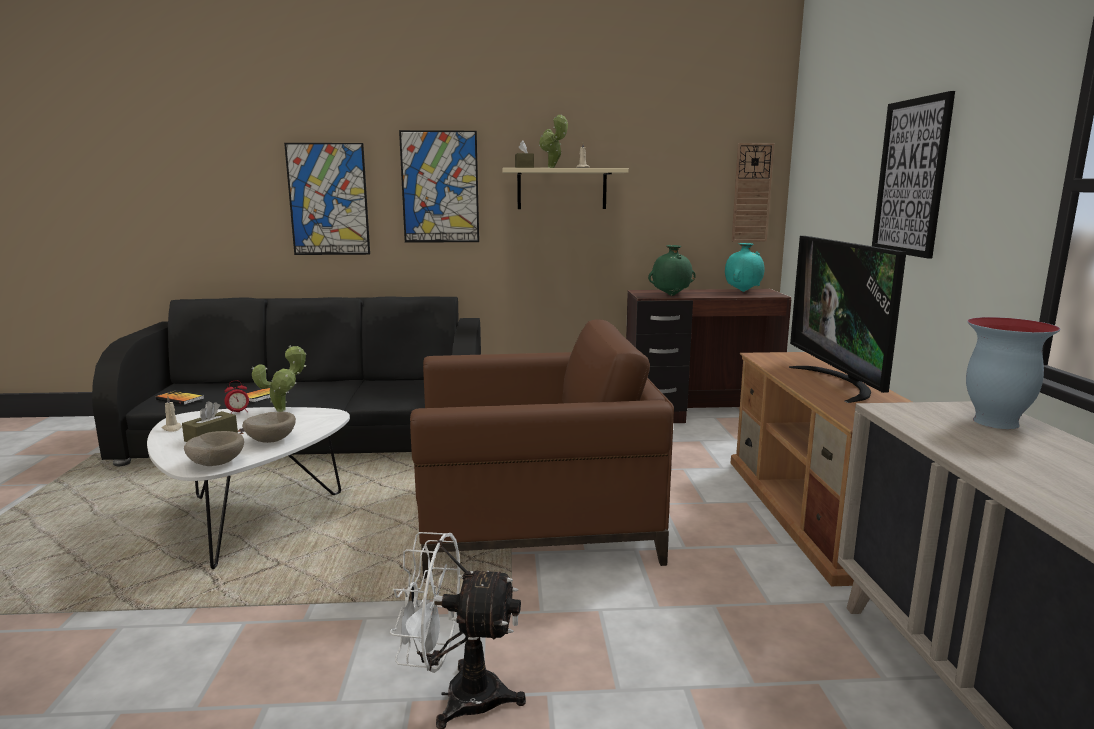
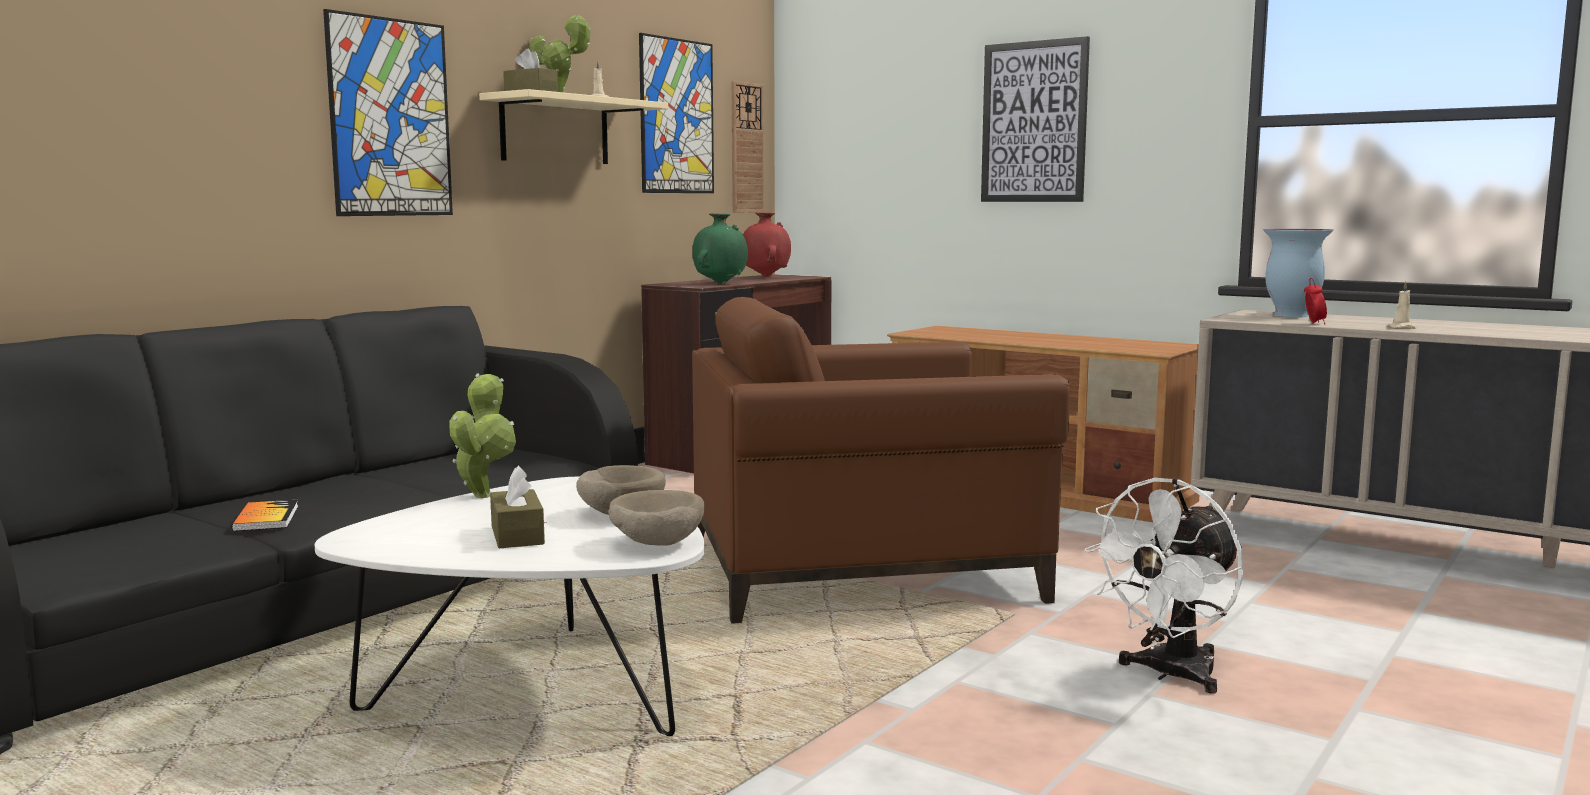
camera: 50 degrees left, 5 degrees down
(172, 428) = (404, 548): beige candle -> beige candle (1403, 328)
(180, 399) = (85, 564): book -> none
(238, 412) = (424, 513): alarm clock -> alarm clock (1314, 323)
(328, 199) = (195, 130): picture -> picture (677, 116)
(534, 520) = (861, 567): brown armchair -> brown armchair turned 135 degrees counterclockwise
(742, 291) = (765, 276): turquoise vase -> red vase
(839, 383) = (1047, 337): television -> none

